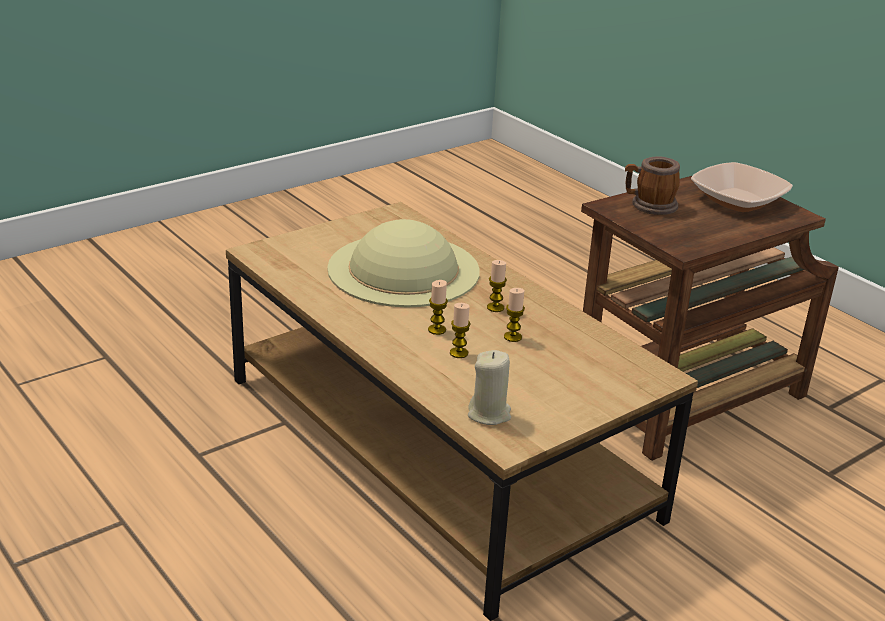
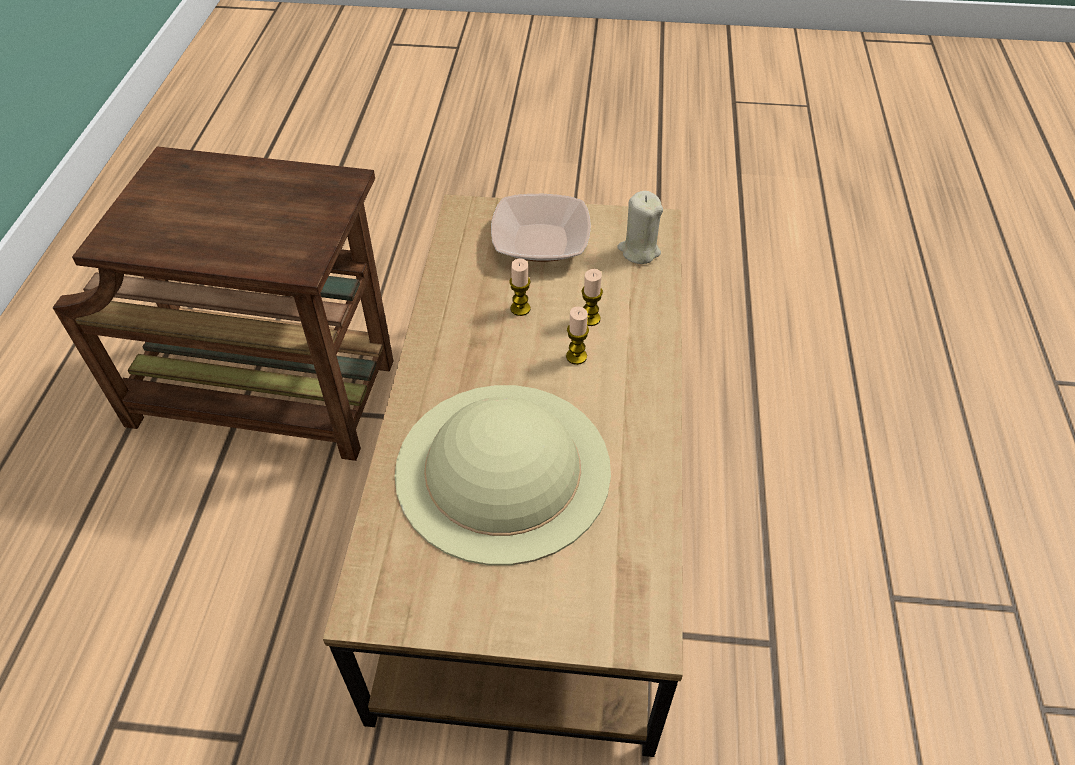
camera: 135 degrees left, 20 degrees up
(495, 307) = (486, 351): candle -> none
(649, 205) = (263, 244): mug -> none
(738, 200) = (171, 204): bowl -> bowl (540, 242)

